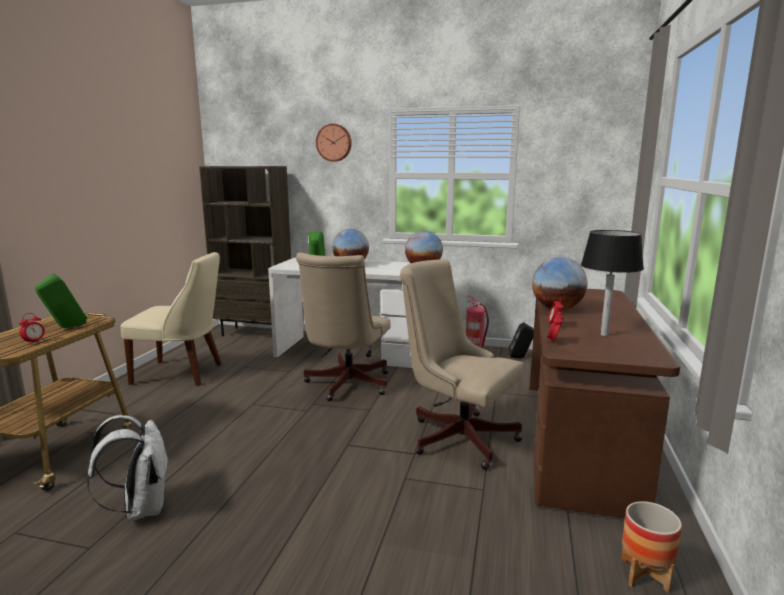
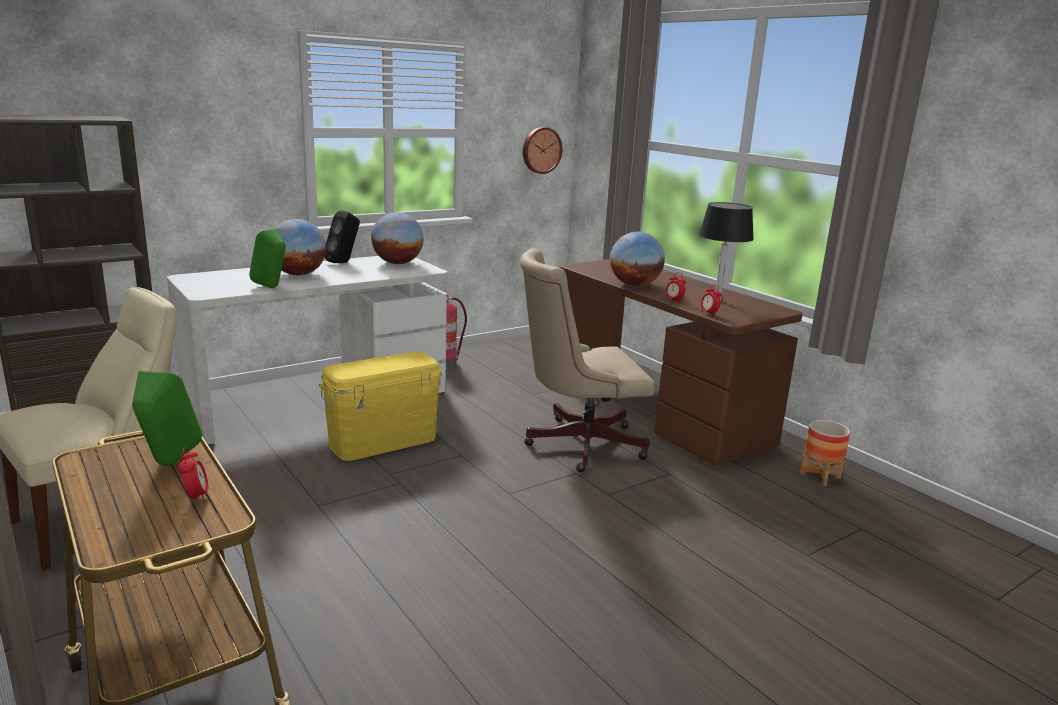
camera: 50 degrees left, 5 degrees up
(141, 508) = (451, 654): white backpack -> none
(334, 142) = (208, 78): wall clock -> wall clock (541, 150)
(345, 385) = (383, 442): beige office chair -> yellow storage box
(520, 357) = (492, 354): black speaker -> black speaker (344, 262)

